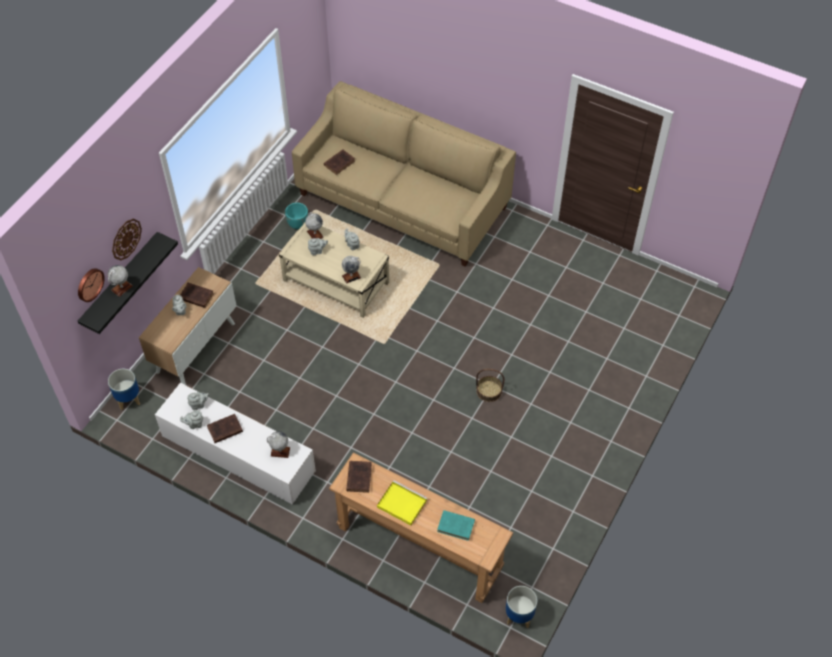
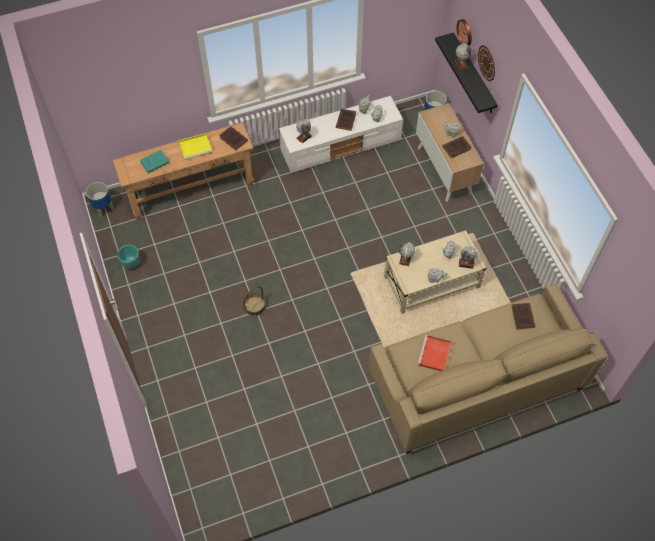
camera: 130 degrees right, 5 degrees up
(298, 224) = (509, 294): turquoise planter -> turquoise planter (131, 263)
(429, 195) = (434, 355): none -> red tray

